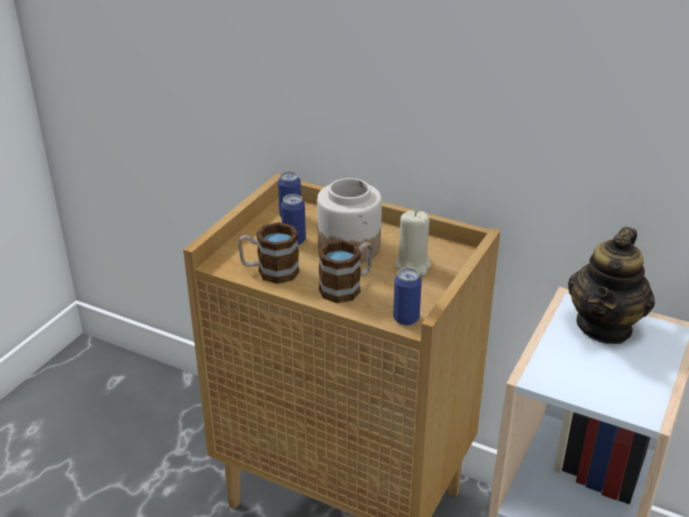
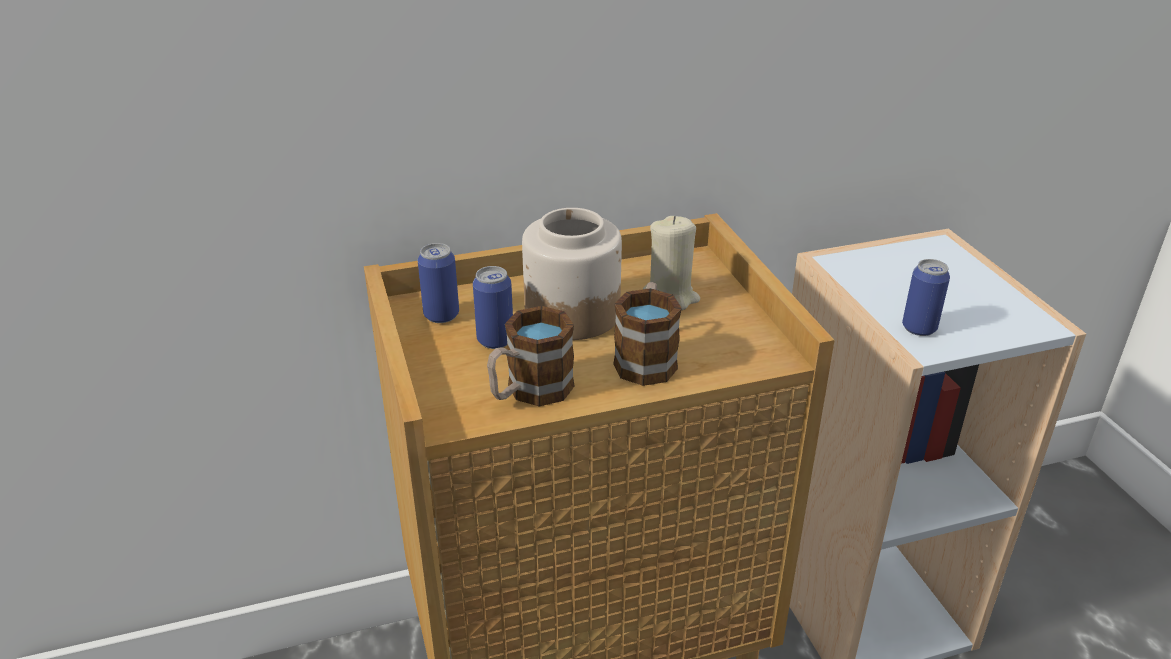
camera: 45 degrees left, 0 degrees up
(406, 318) = (761, 355): can -> can (919, 328)
(605, 326) = (891, 268): teapot -> none

